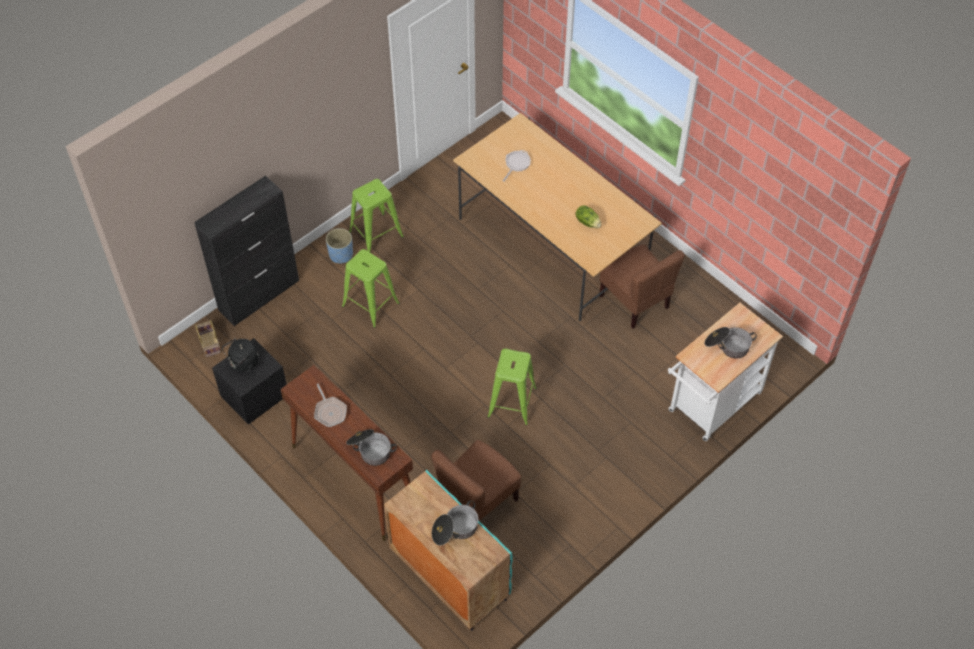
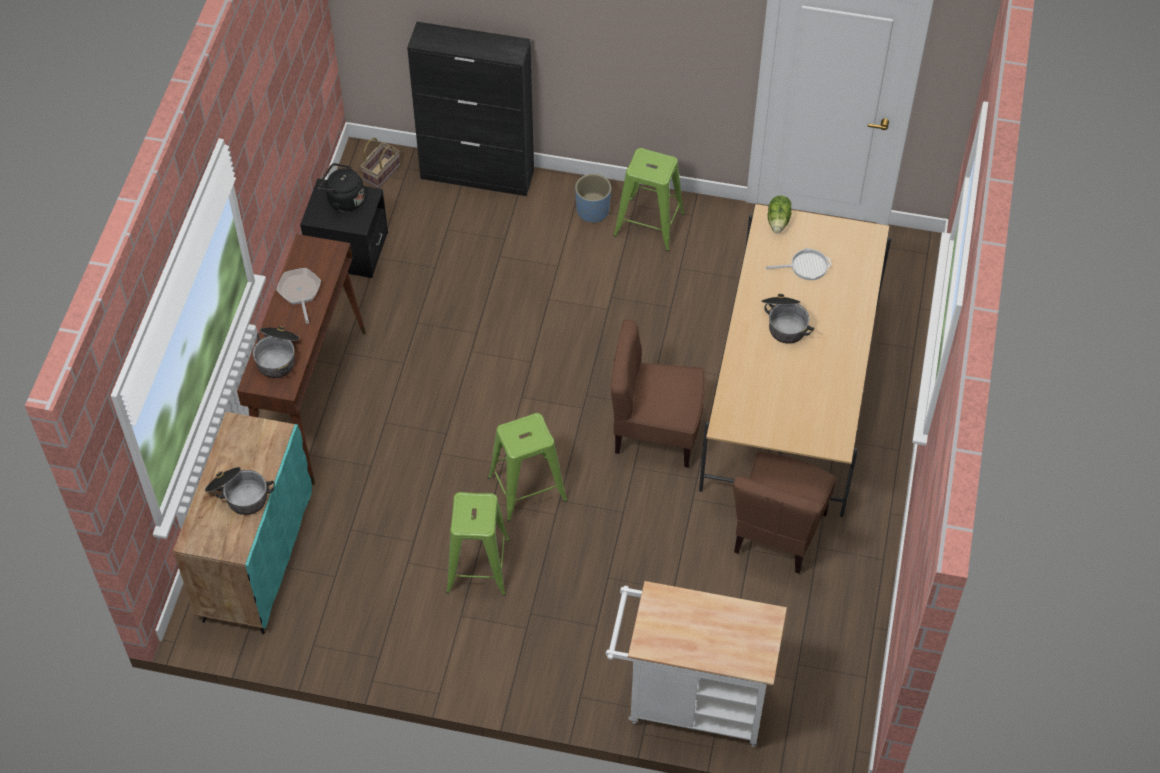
camera: 55 degrees right, 0 degrees up
(330, 411) = (300, 292): frying pan -> frying pan turned 135 degrees clockwise
(370, 305) = (548, 278): green stool -> green stool (478, 566)
(477, 500) = (370, 531): brown chair -> brown chair (656, 431)
(588, 222) = (782, 385): lettuce -> lettuce (779, 221)
(727, 346) = (705, 629): cooking pot -> cooking pot (784, 323)

